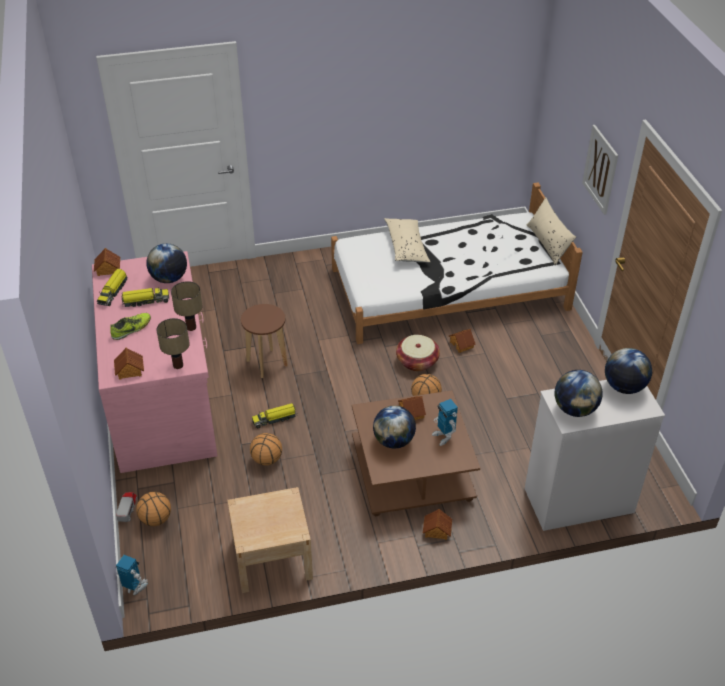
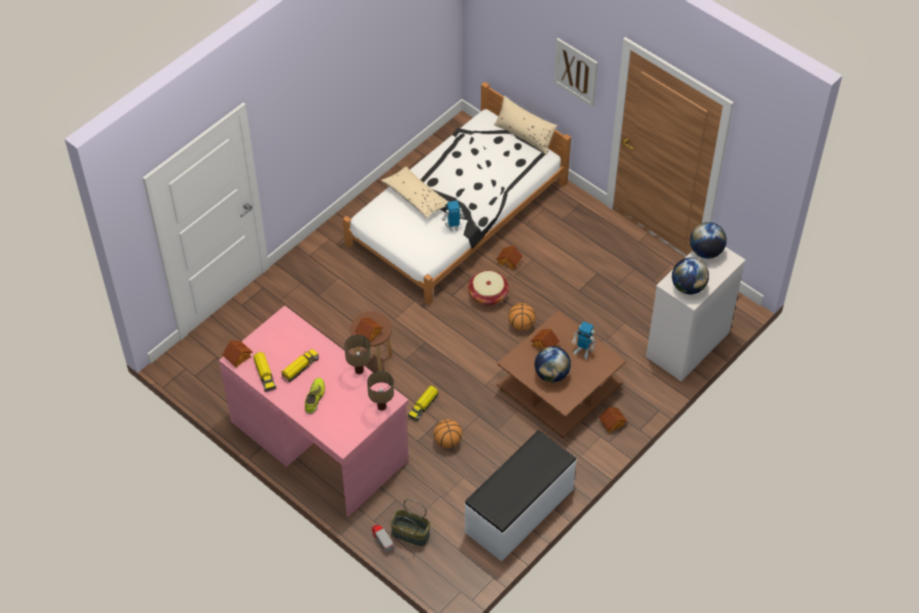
camera: 35 degrees left, 10 degrees up
(129, 371) = (350, 431): toy house -> toy house (369, 333)
(135, 588) = (444, 589): toy robot -> toy robot (453, 227)
(155, 519) = (410, 534): basketball -> basket
(169, 278) = (297, 338): globe -> none
(272, 559) = (520, 511): beige nightstand -> white bench

